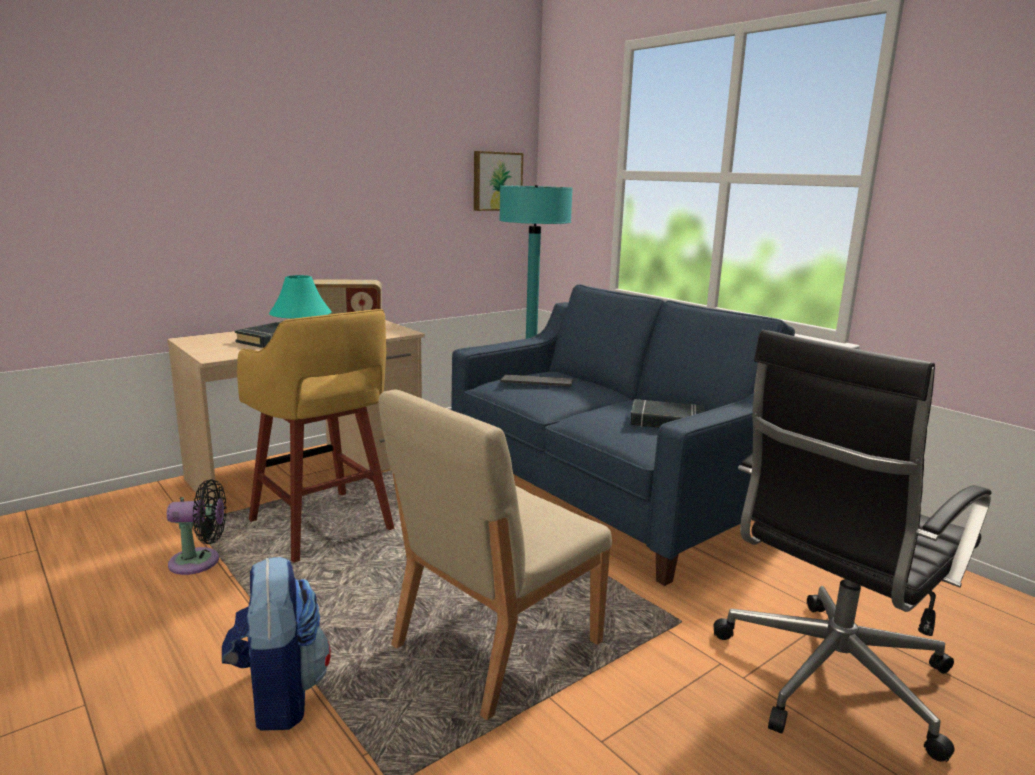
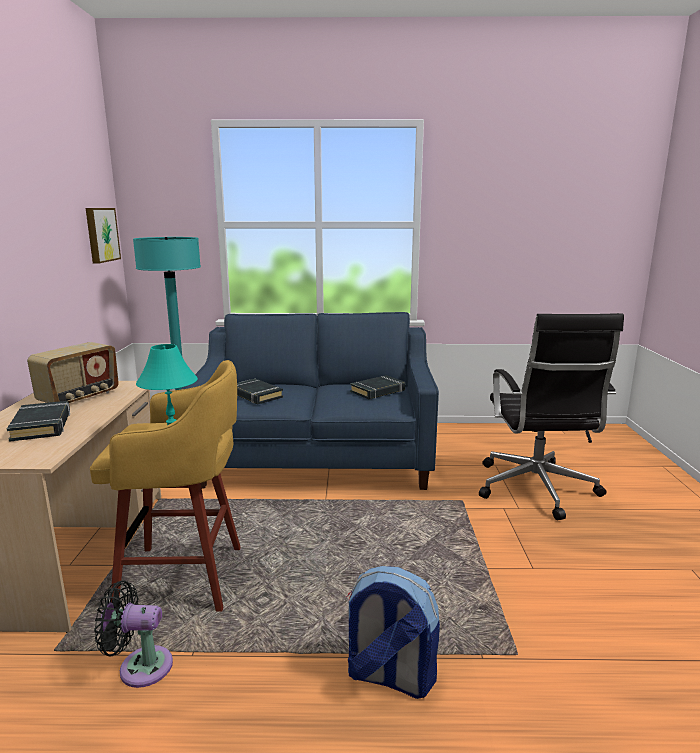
camera: 50 degrees left, 0 degrees up
(200, 562) = (140, 666): black fan -> black fan turned 120 degrees counterclockwise
(494, 645) = (423, 565): beige chair -> none
(536, 383) = (256, 395): keyboard -> black book

